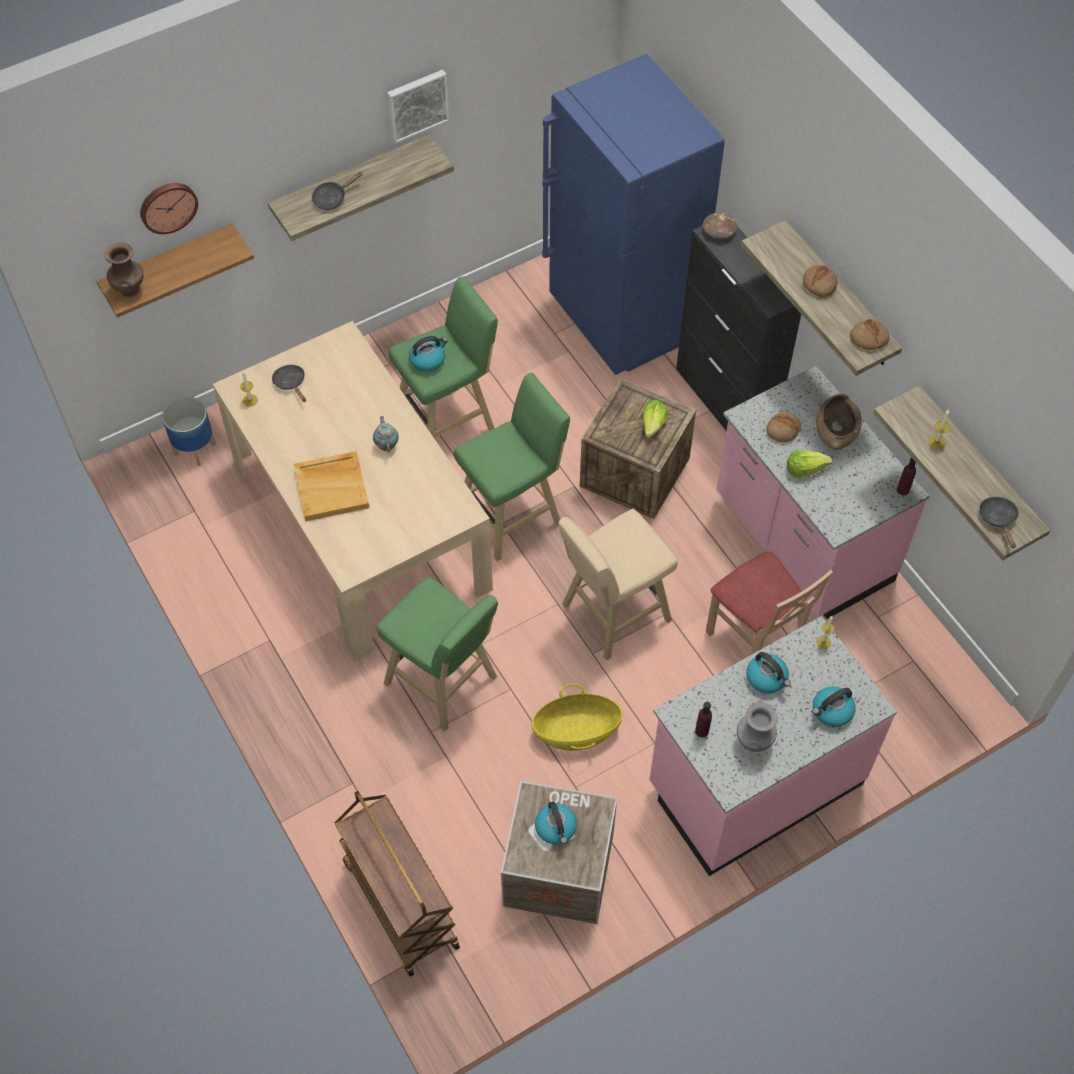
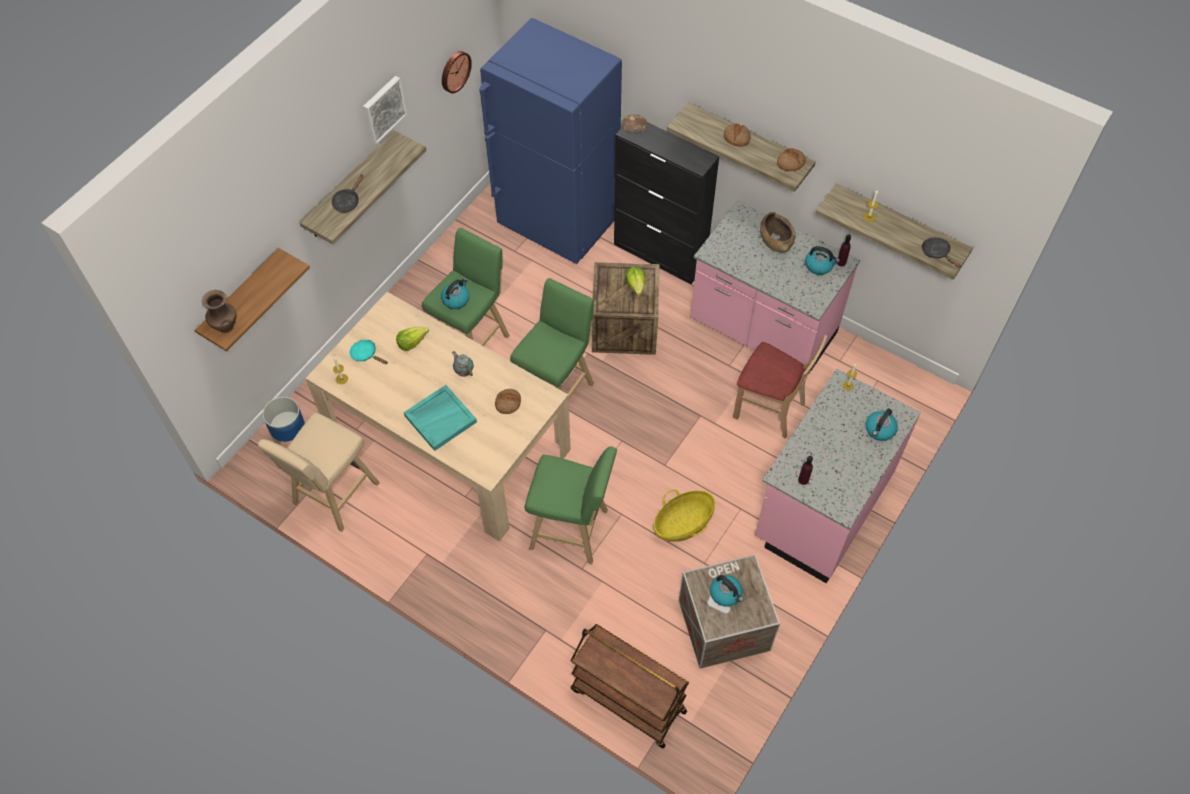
camera: 25 degrees left, 0 degrees up
(167, 206) = (233, 250): wall clock -> wall clock (454, 71)
(291, 383) = (366, 354): black frying pan -> turquoise frying pan
(332, 487) = (440, 418): beige tray -> turquoise tray
(612, 615) = (663, 432): beige stool -> beige stool (333, 496)
(753, 741) = (841, 472): grey vase -> none
(767, 678) = (825, 425): kettle -> kettle (819, 265)
(783, 430) = (740, 252): bread -> bread (508, 403)
(805, 469) = (770, 273): lettuce -> lettuce (412, 342)

